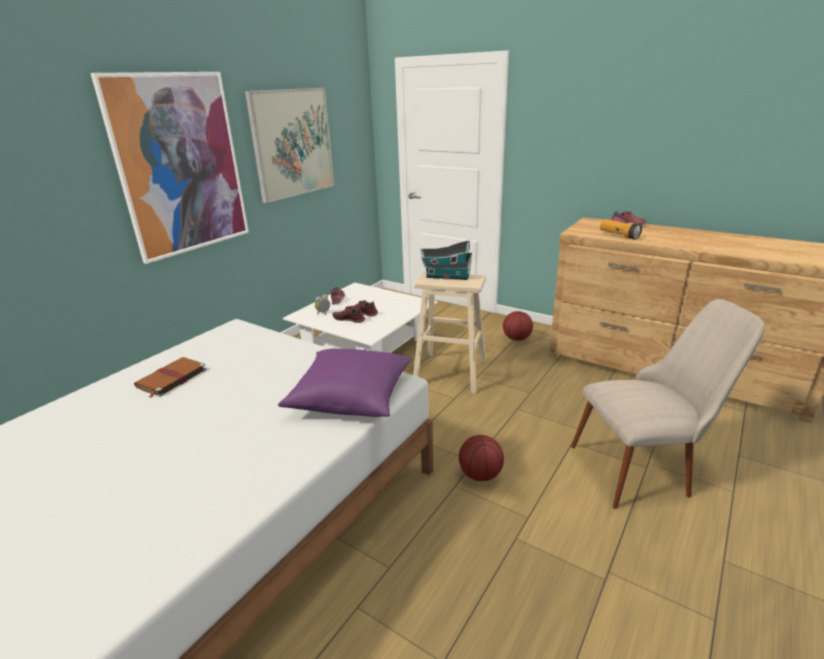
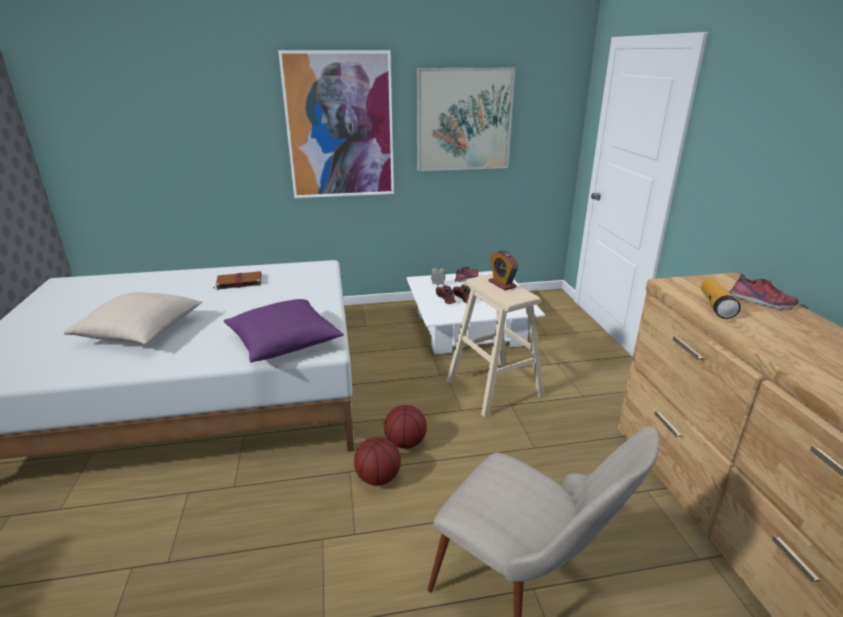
camera: 45 degrees right, 0 degrees up
(163, 476) = (141, 331): none -> beige pillow
(446, 276) = (502, 284): toy house -> alarm clock
(516, 338) = (612, 394): basketball -> basketball (406, 442)

